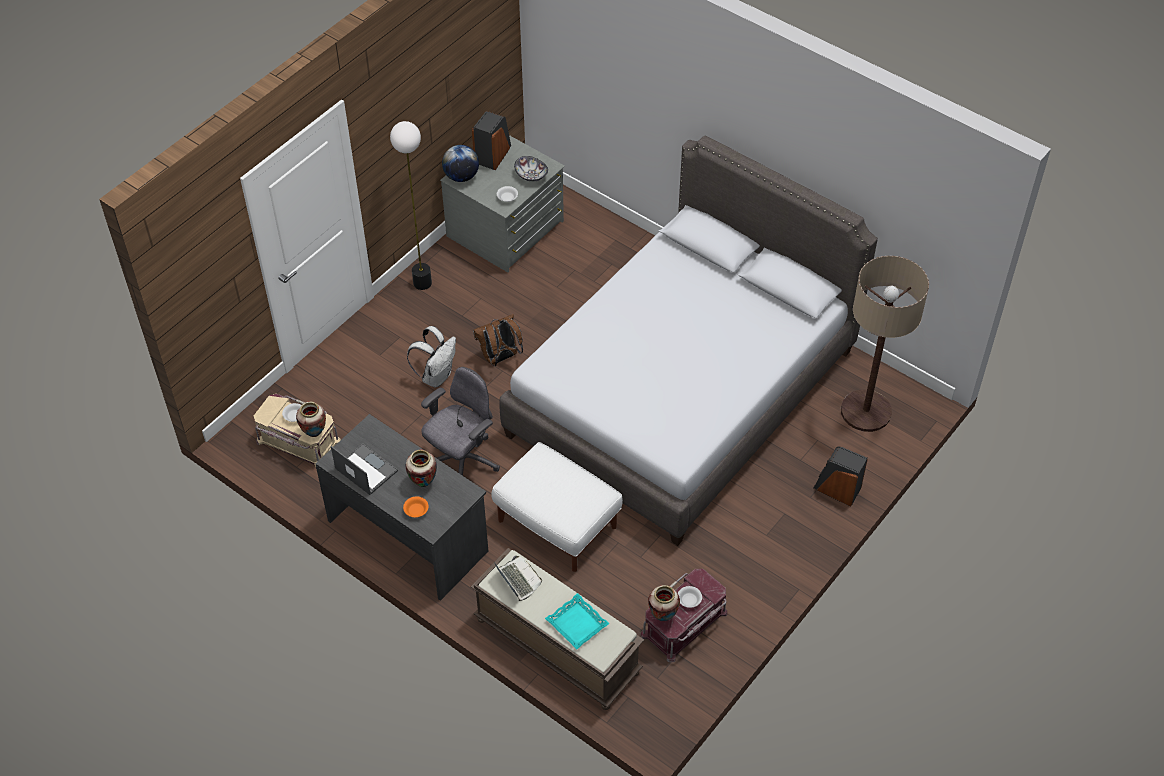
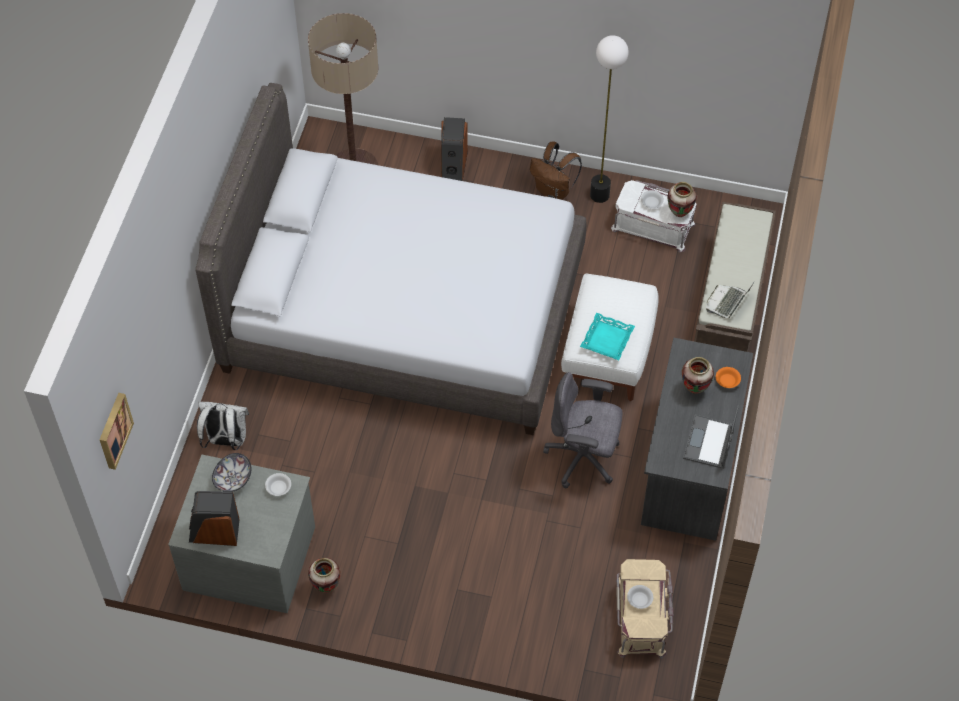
camera: 115 degrees left, 5 degrees up
(314, 433) = (651, 568): vase -> vase (326, 587)
(422, 283) = (370, 604): floor lamp -> floor lamp (600, 195)
(436, 376) = (491, 529): white backpack -> white backpack (226, 440)
(461, 176) = (265, 548): globe -> none
(500, 358) = (438, 482): brown backpack -> brown backpack (554, 191)
(552, 47) = (113, 430): none -> picture
(577, 624) = (741, 245): turquoise tray -> turquoise tray (606, 339)
(684, 624) = (653, 225): red storage box -> white storage box

